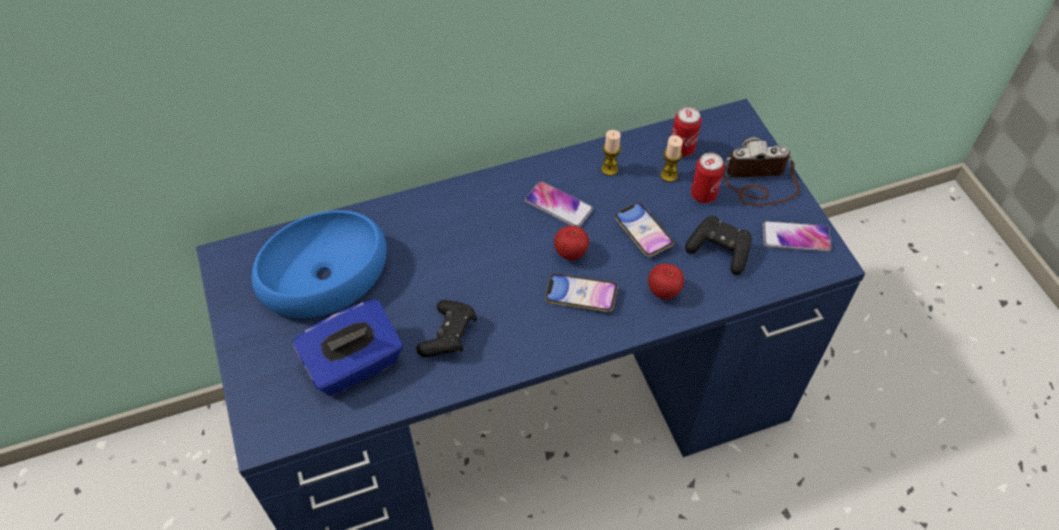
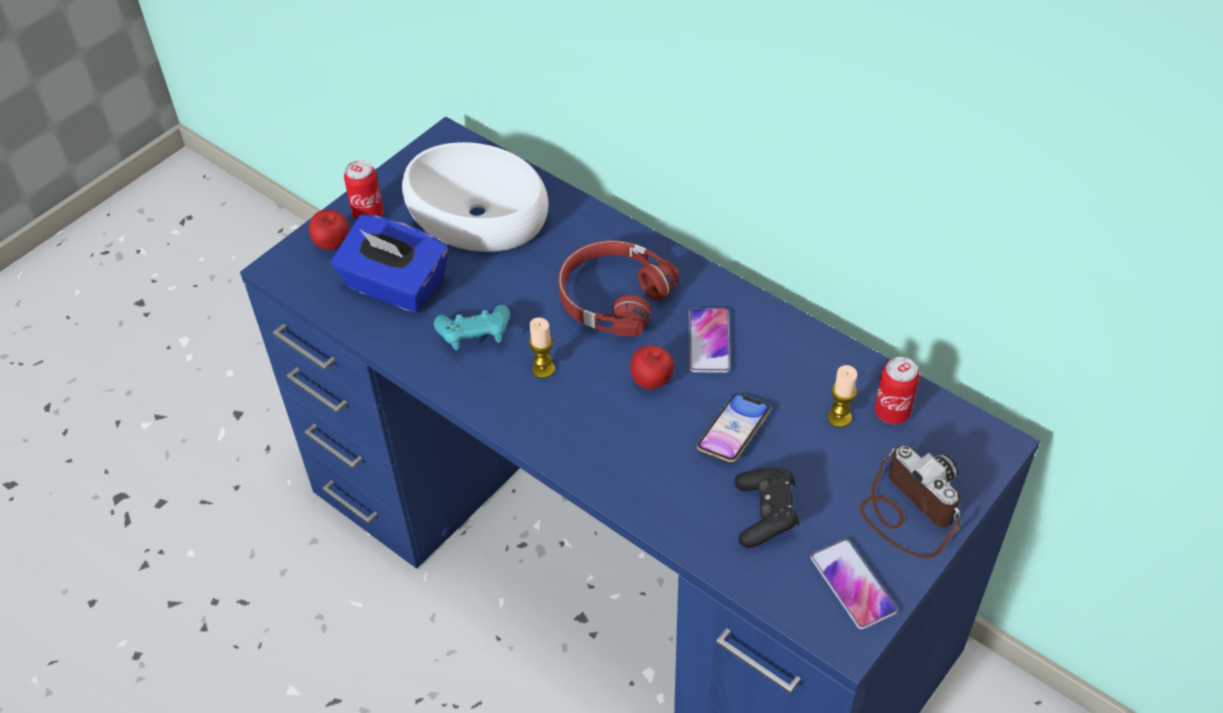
camera: 60 degrees right, 5 degrees down
(324, 274) = (479, 213): blue bowl -> white bowl
(449, 336) = (475, 337): black game controller -> turquoise game controller
(477, 236) = (612, 297): none -> red headphones
(581, 295) = (603, 416): phone -> none
(609, 169) = (799, 360): candle -> candle (543, 369)
(664, 292) = (664, 487): apple -> apple (333, 245)
(703, 195) = (838, 463): can -> can (368, 214)

